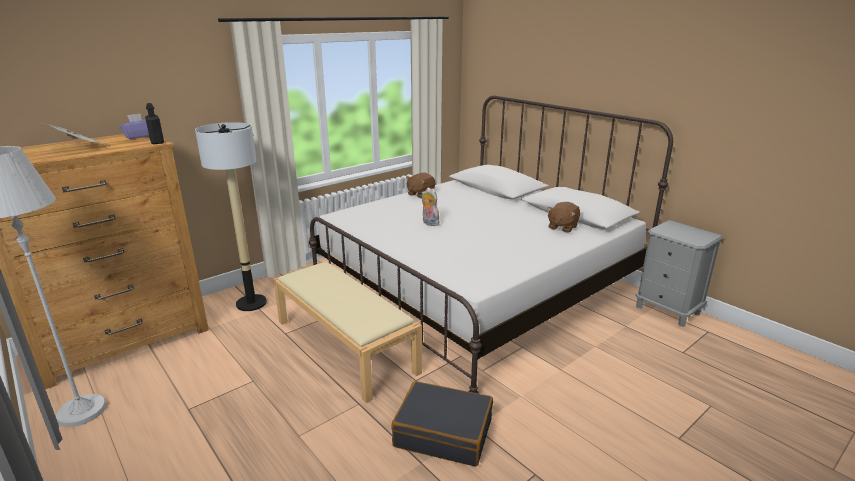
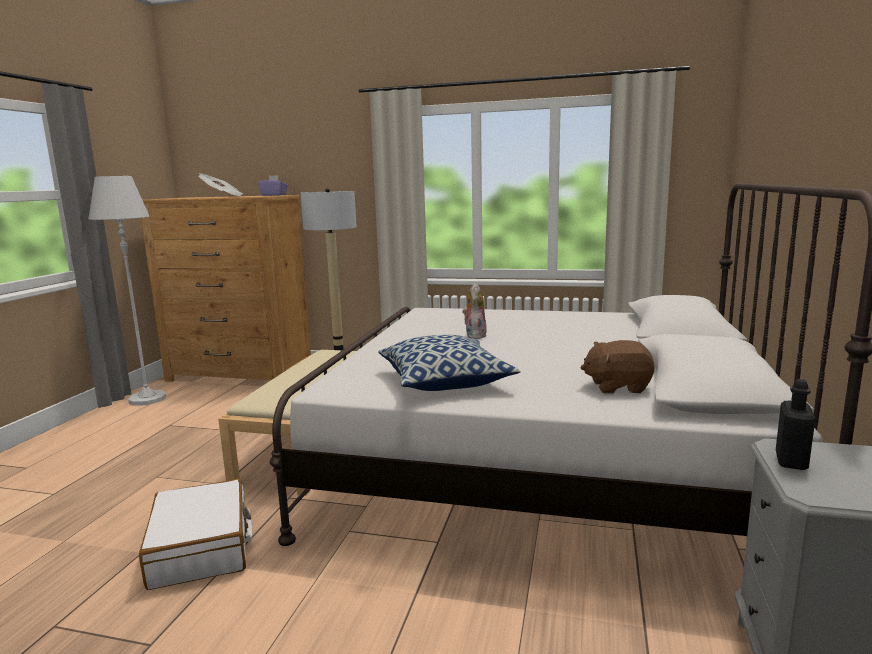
camera: 55 degrees right, 10 degrees down
(157, 142) = (262, 196): black bottle -> black bottle (791, 461)
(420, 194) = (554, 314): brown plush toy -> none
(443, 433) = (202, 547): black suitcase -> white suitcase
(505, 255) = (445, 381): none -> pillow

